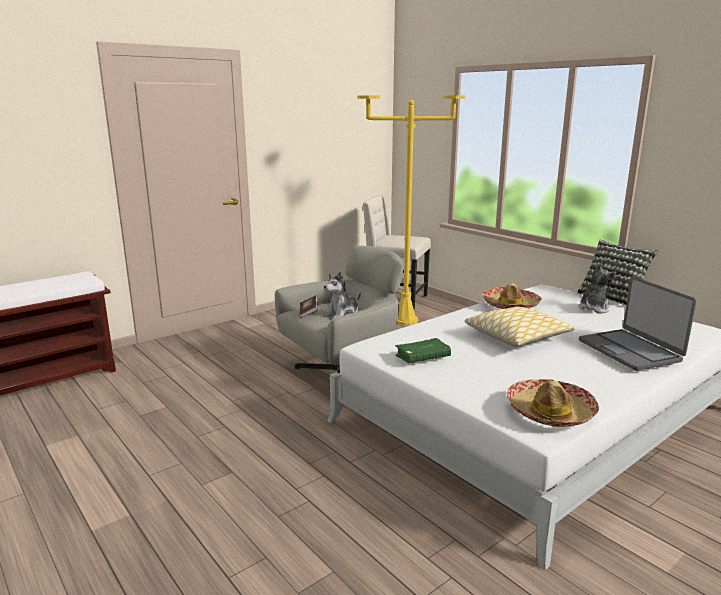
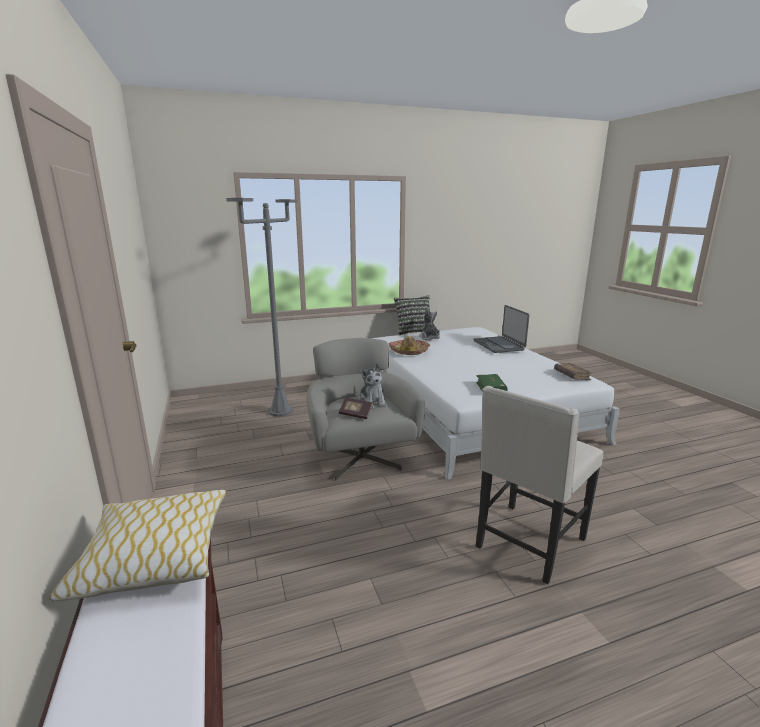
camera: 70 degrees left, 0 degrees up
(395, 299) = (227, 405): beige chair -> beige chair (528, 543)
(405, 320) = (280, 411): yellow floor lamp -> grey floor lamp
(516, 336) = (468, 360): pillow -> pillow (154, 555)
(550, 412) = (571, 376): hat -> brown book
(630, 350) = (499, 345): laptop -> laptop turned 75 degrees clockwise

